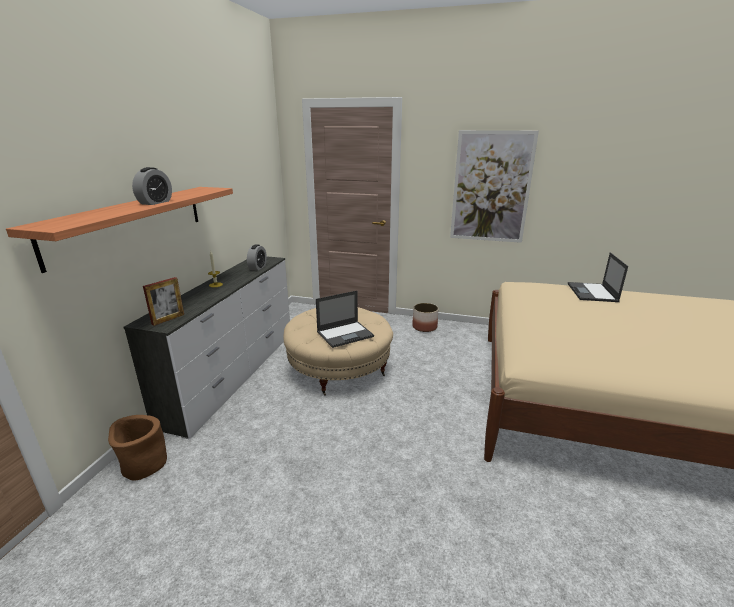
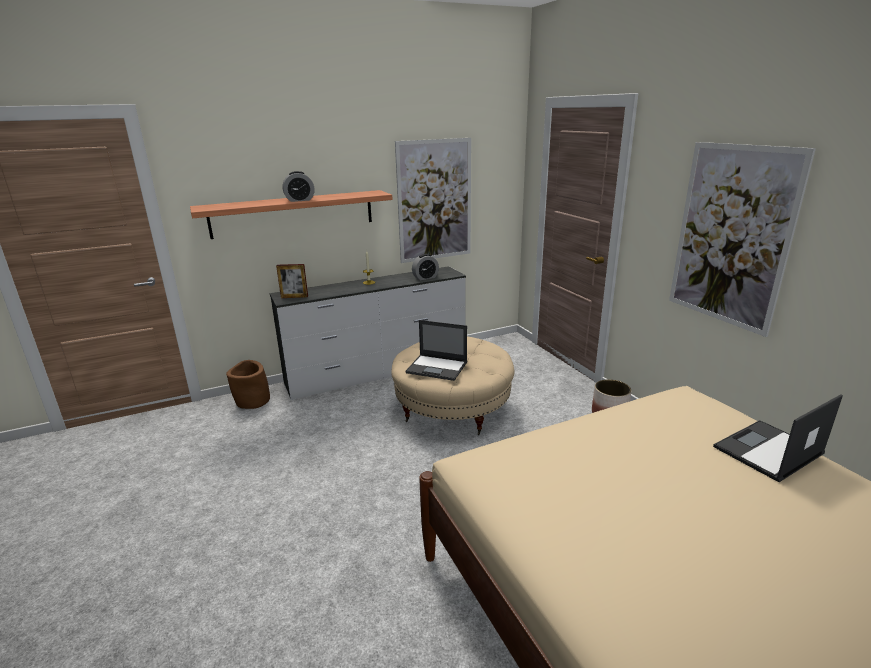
camera: 50 degrees right, 0 degrees up
(236, 194) = (435, 201): none -> picture

